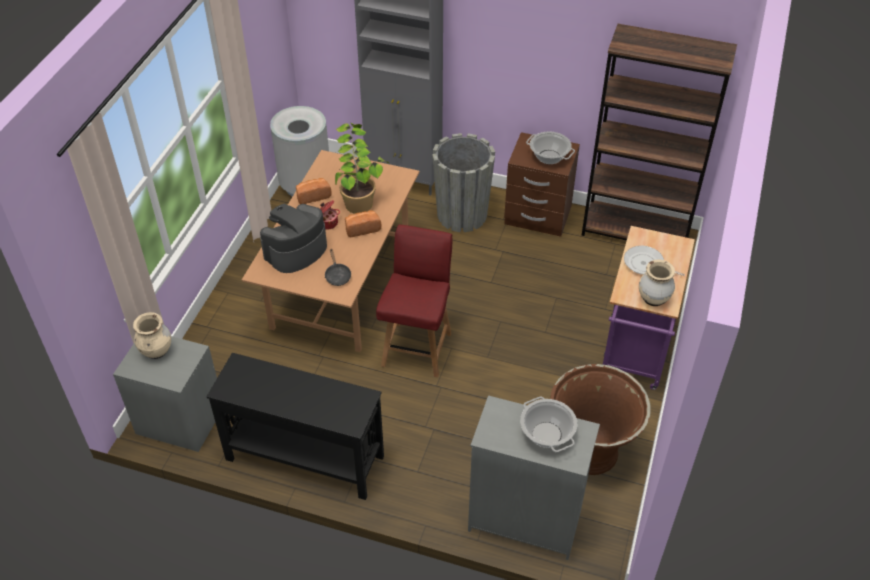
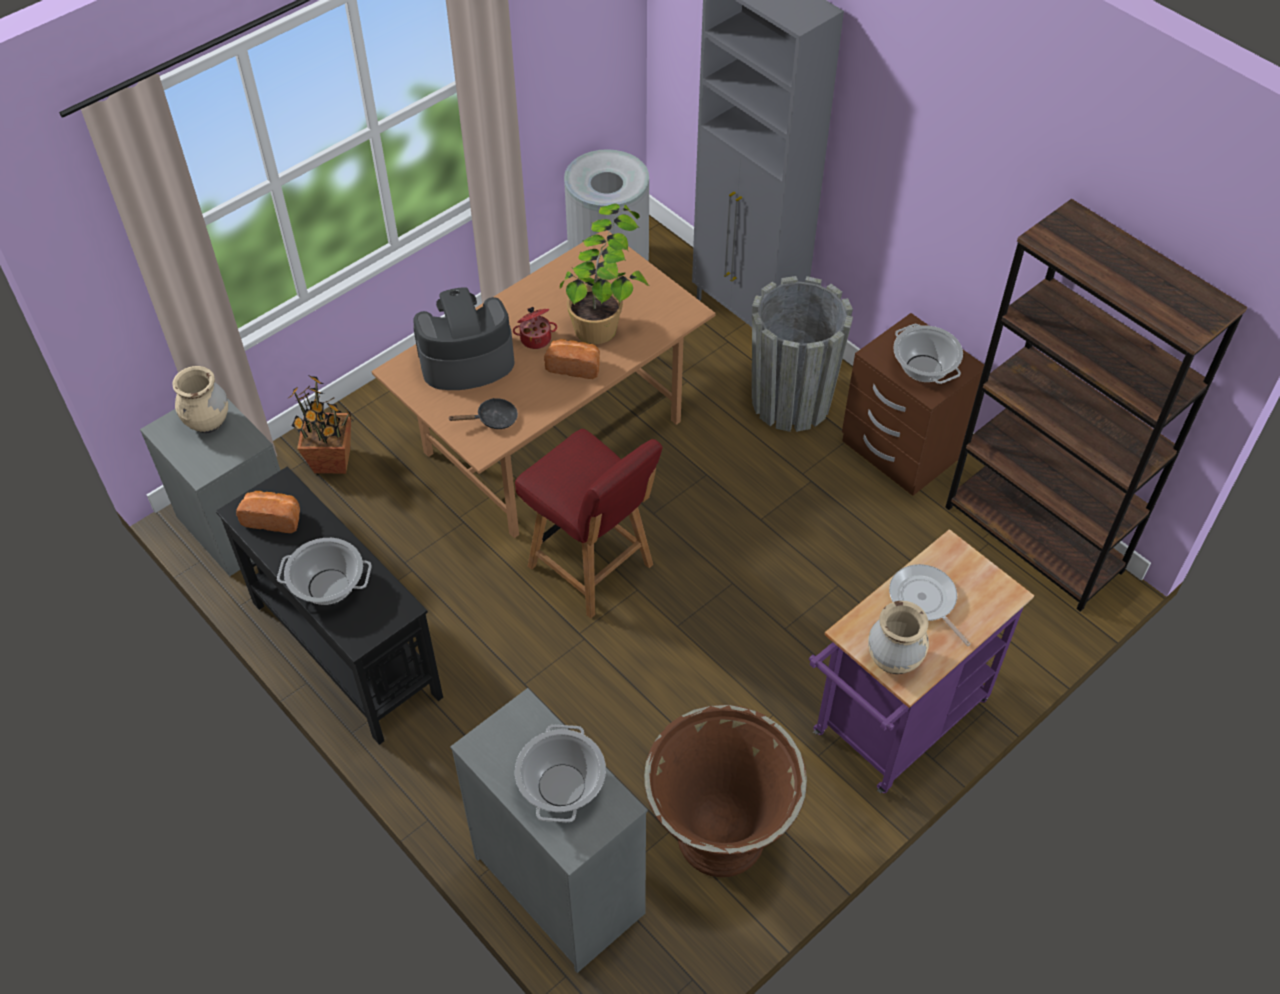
camera: 30 degrees right, 5 degrees up
(215, 358) = (332, 461): none -> potted plant
(312, 406) = (328, 587): none -> cooking pot
(313, 196) = (545, 291): bread -> bread (274, 518)
(337, 275) = (493, 419): black frying pan -> black frying pan turned 120 degrees counterclockwise
(417, 348) = (592, 567): red chair -> red chair turned 90 degrees clockwise

